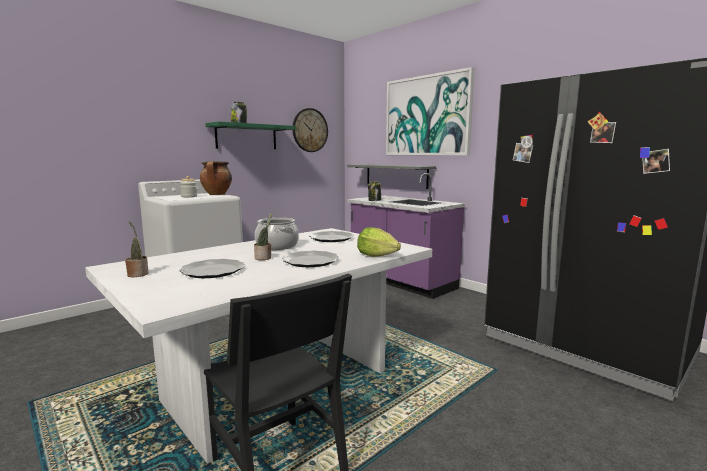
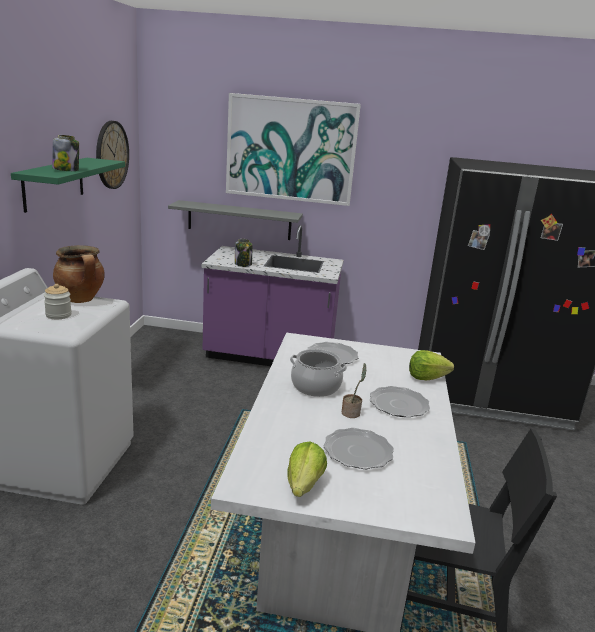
camera: 40 degrees left, 10 degrees up
(137, 274) = (304, 485): potted plant -> lettuce

